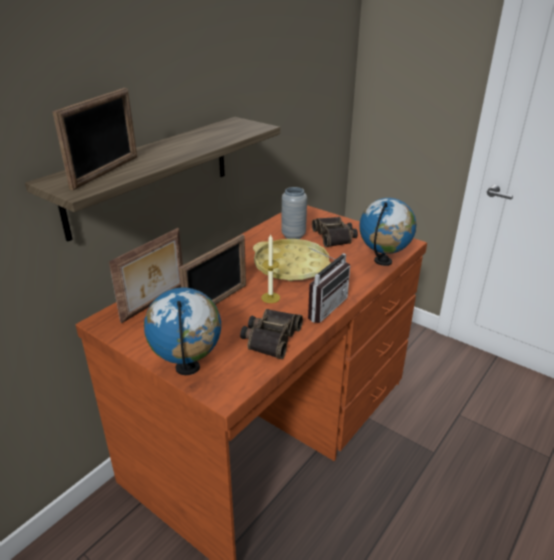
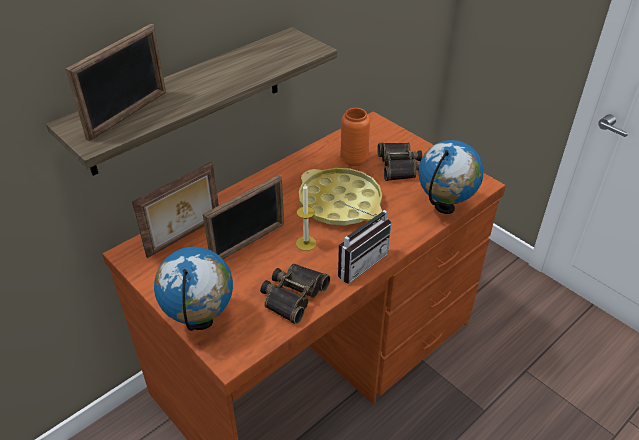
camera: 10 degrees right, 10 degrees up
(293, 235) = (353, 160): grey vase -> orange vase

